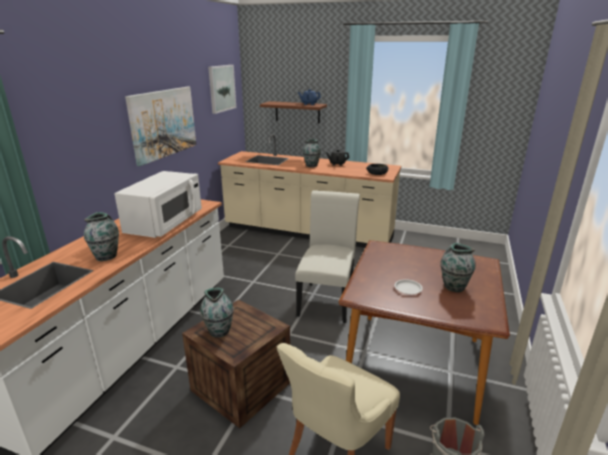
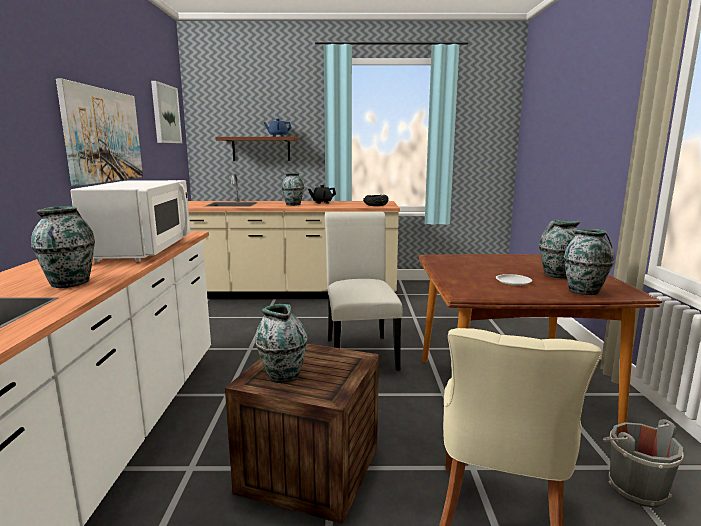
camera: 20 degrees left, 10 degrees down
(453, 311) = (584, 291): none -> vase

